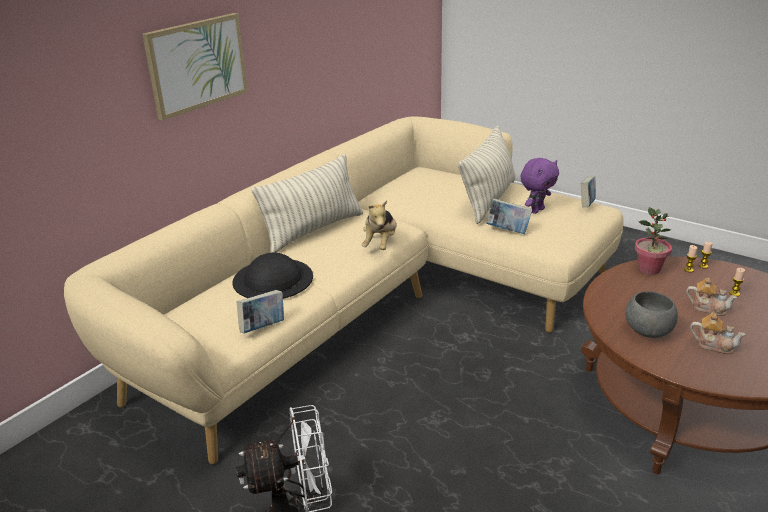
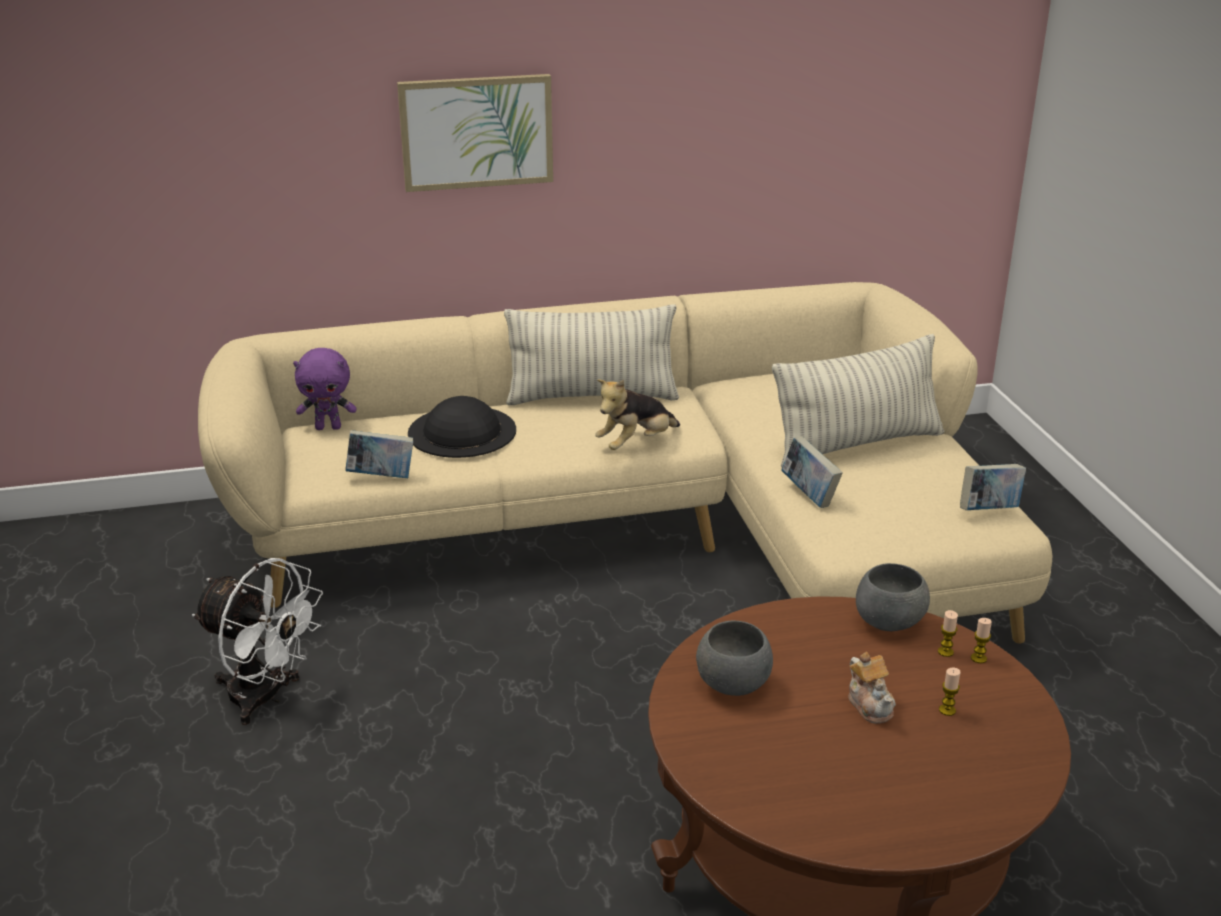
camera: 40 degrees right, 0 degrees up
(536, 210) = (896, 486): purple plush toy -> purple plush toy (329, 427)
(649, 269) = (890, 623): potted plant -> grey bowl
(714, 345) = (784, 743): teapot -> none

